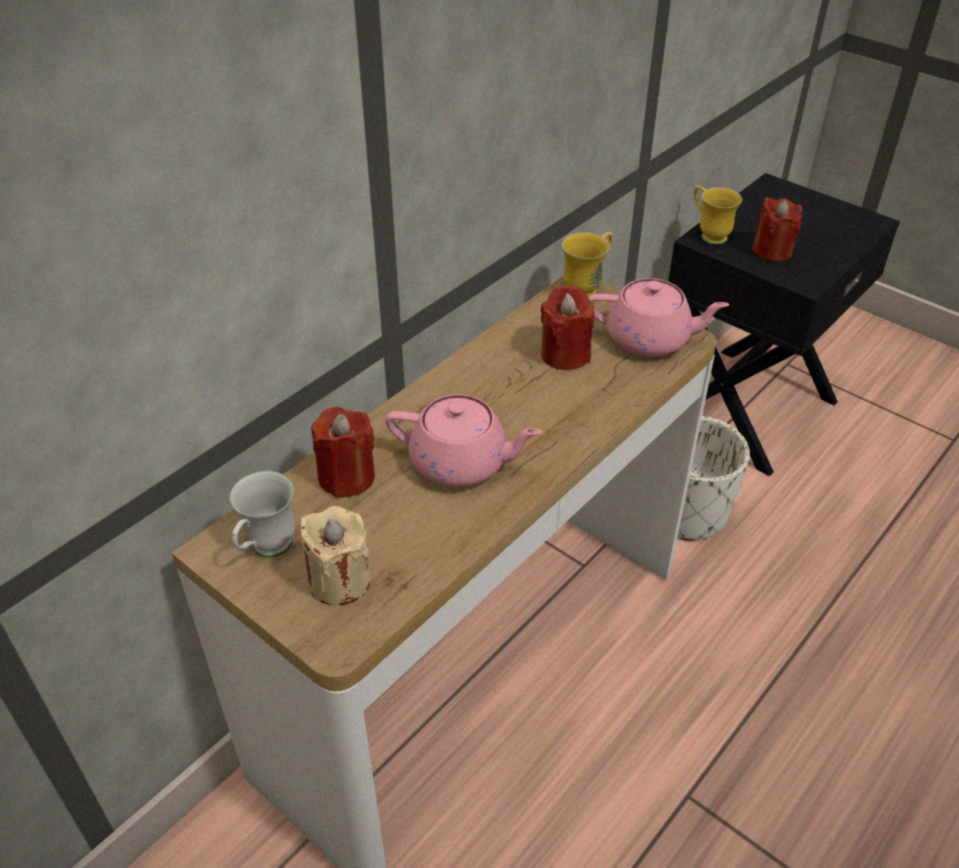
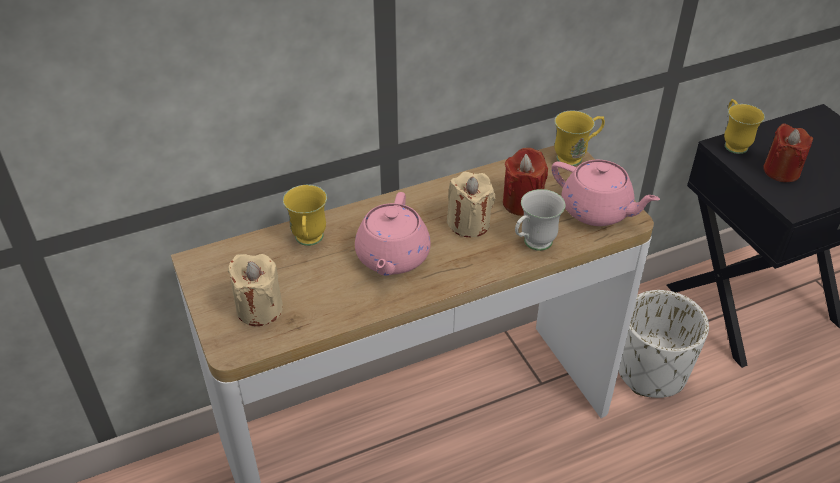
camera: 25 degrees right, 0 degrees up
(266, 550) = (227, 273): white mug -> white mug (532, 245)
(346, 477) = (309, 242): red candle -> yellow mug
(461, 463) = (392, 258): pink teapot -> pink teapot turned 60 degrees clockwise
(522, 396) = (469, 223): none -> beige candle

